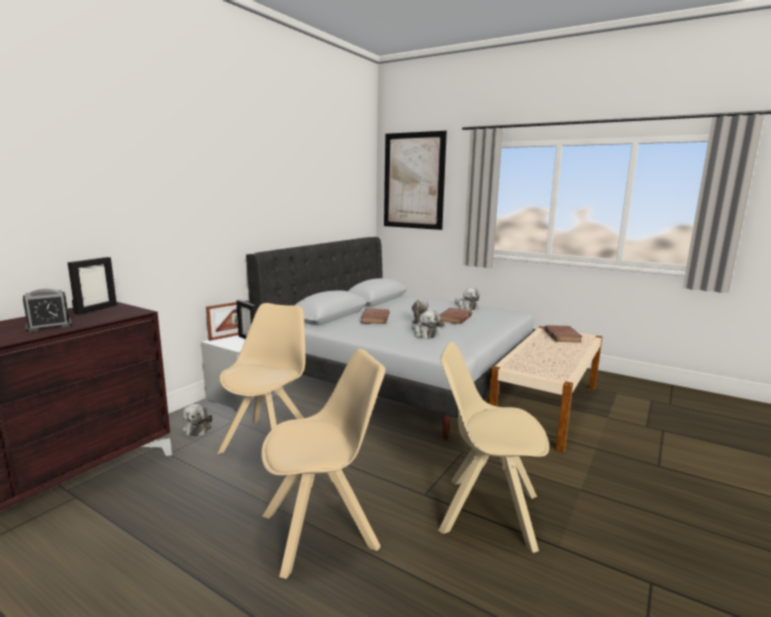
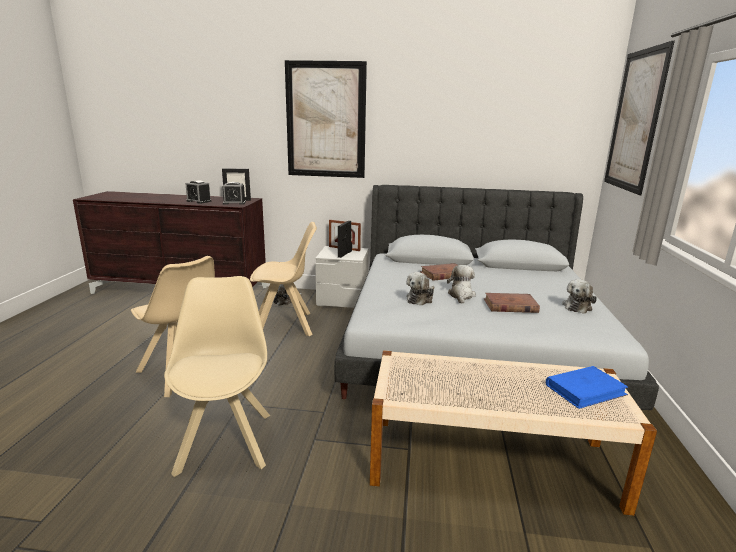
camera: 65 degrees right, 5 degrees up
(115, 312) = (234, 203): none -> alarm clock
(185, 182) = (325, 120): none -> picture
(562, 336) = (585, 390): brown book -> blue book

